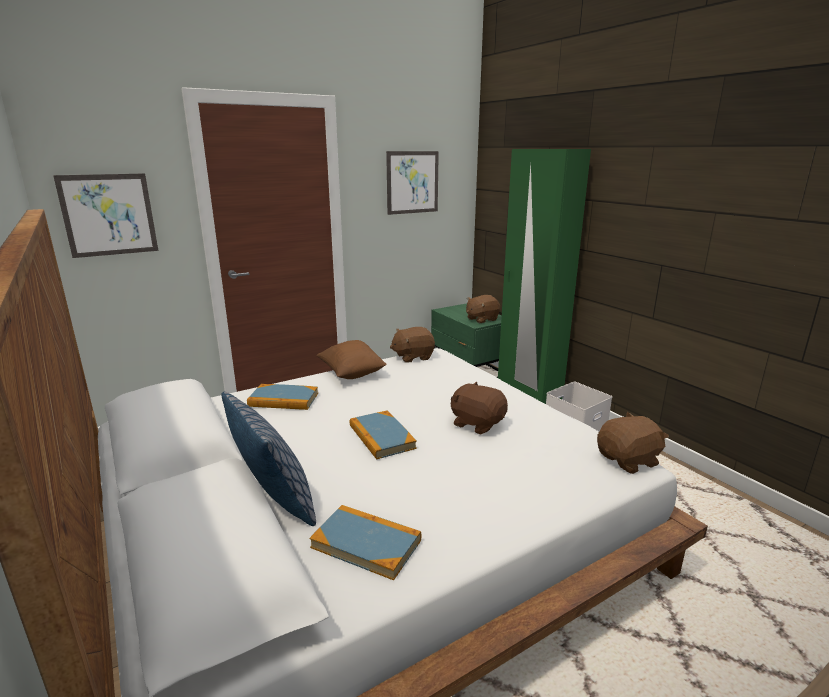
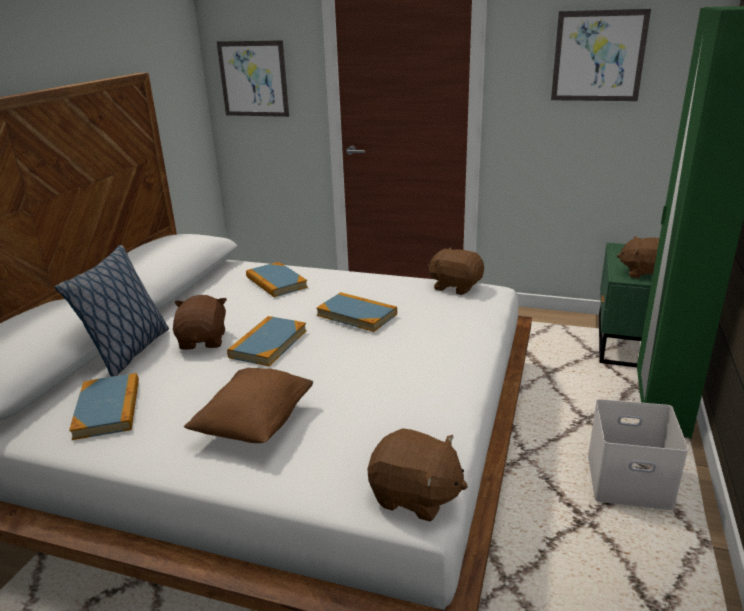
camera: 50 degrees right, 5 degrees up
(351, 373) = (368, 281): brown pillow -> brown pillow (255, 425)
(395, 394) = (357, 315): none -> book
(477, 423) = (364, 374): brown plush toy -> brown plush toy (204, 341)

